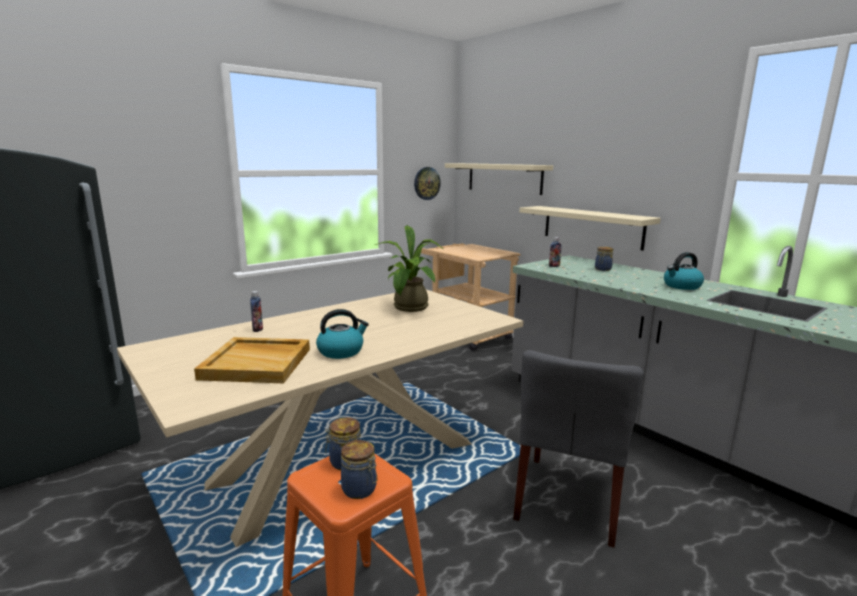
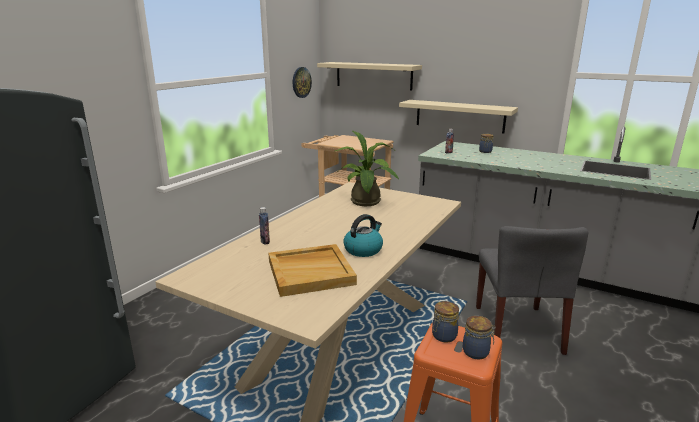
camera: 20 degrees left, 5 degrees up
(681, 286) = (552, 161): kettle -> none

